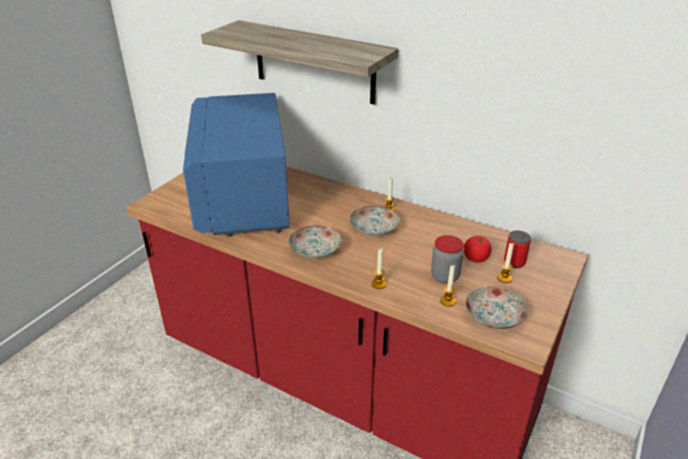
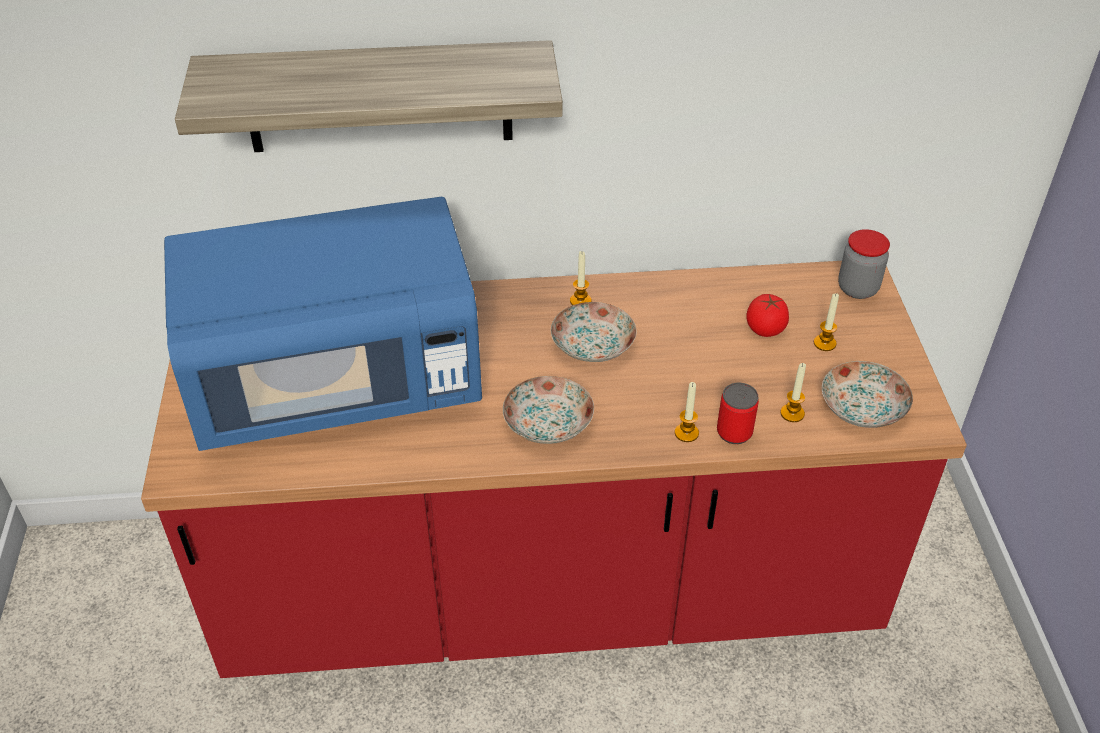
camera: 35 degrees left, 10 degrees up
(244, 198) = (337, 383): blue microwave -> blue microwave turned 60 degrees counterclockwise
(445, 276) = (755, 377): jar -> jar (857, 288)
(514, 262) = (814, 312): can -> can (734, 432)

